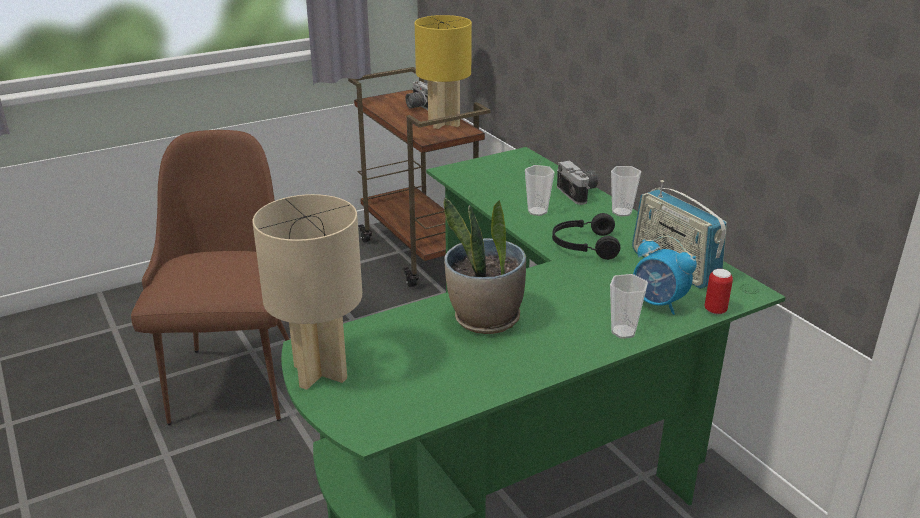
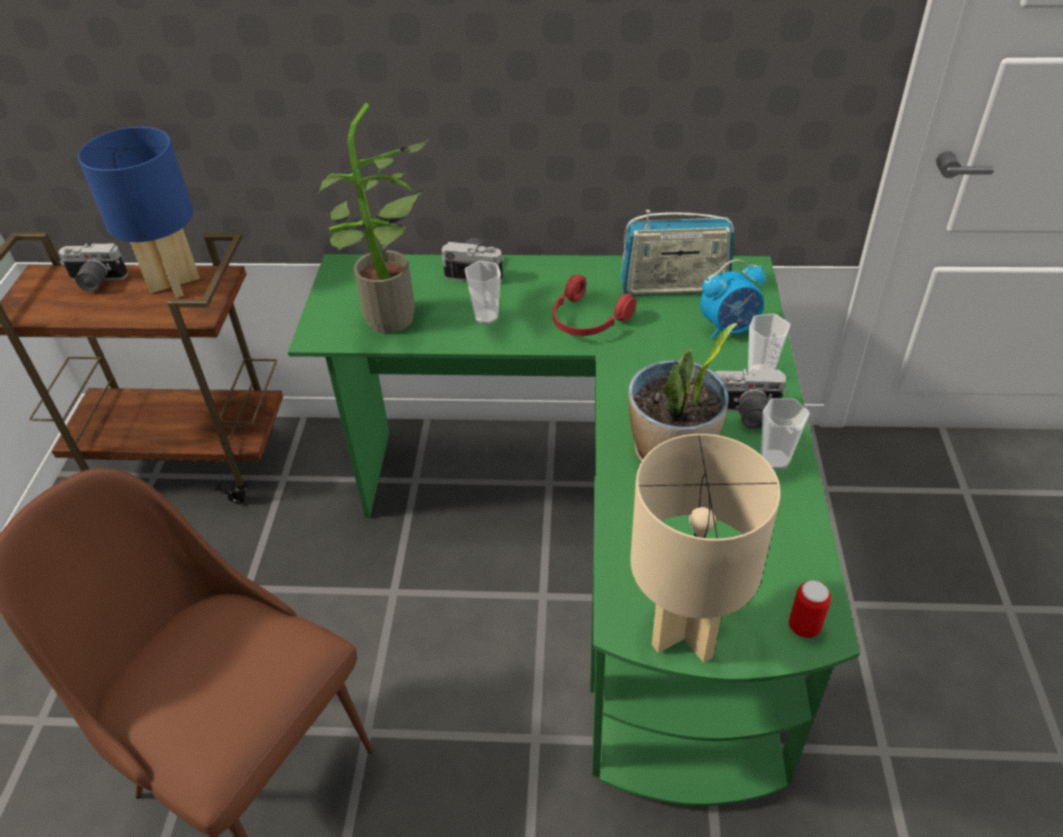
camera: 55 degrees left, 15 degrees up
(444, 123) = (175, 283): yellow table lamp -> blue table lamp
(489, 186) = (391, 323): none -> potted plant
(564, 338) = (745, 414): none -> camera
(584, 246) = (587, 320): black headphones -> red headphones
(621, 212) = (544, 265): cup -> cup (775, 459)
(715, 310) = (764, 303): can -> can (804, 627)

